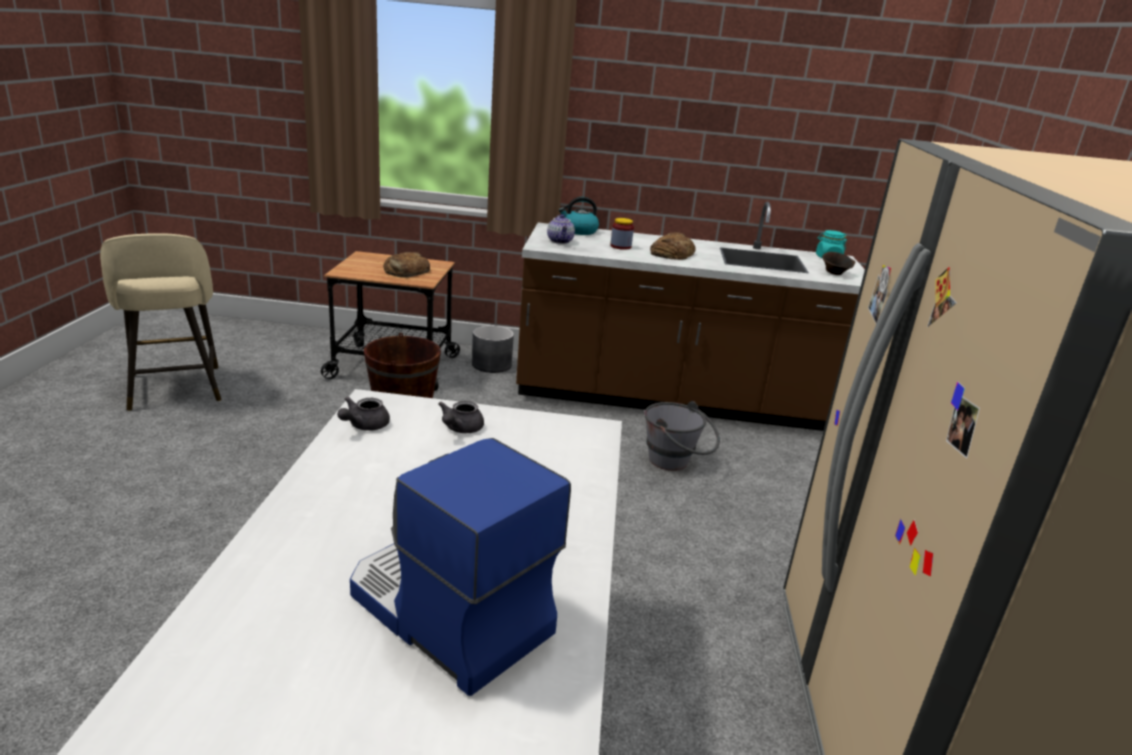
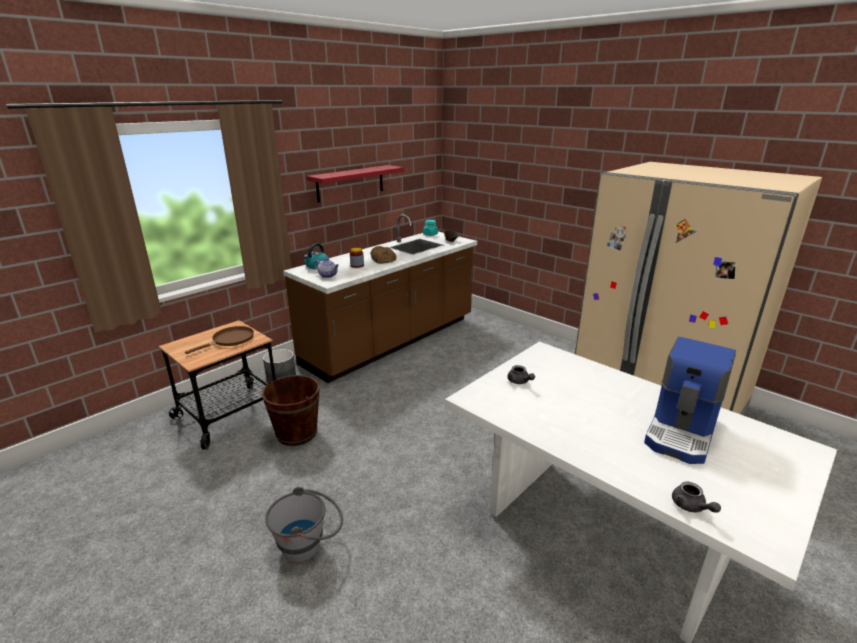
camera: 50 degrees left, 0 degrees up
(175, 389) = (107, 537): beige stool -> none
(364, 426) = (495, 407): grey teapot -> grey teapot (691, 507)
(406, 271) = (230, 340): bread -> brown frying pan
(446, 613) = (682, 432): coffee machine -> coffee machine turned 45 degrees counterclockwise
(676, 463) = (447, 367): grey bucket -> grey bucket (309, 545)
(703, 130) = (350, 183): none -> red shelf

